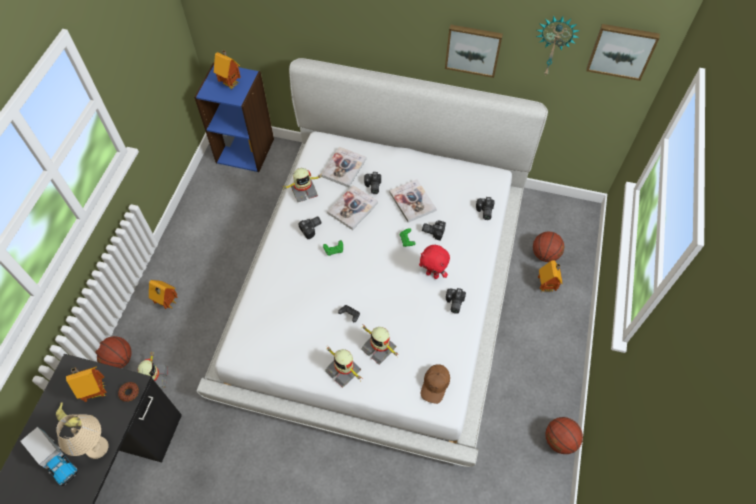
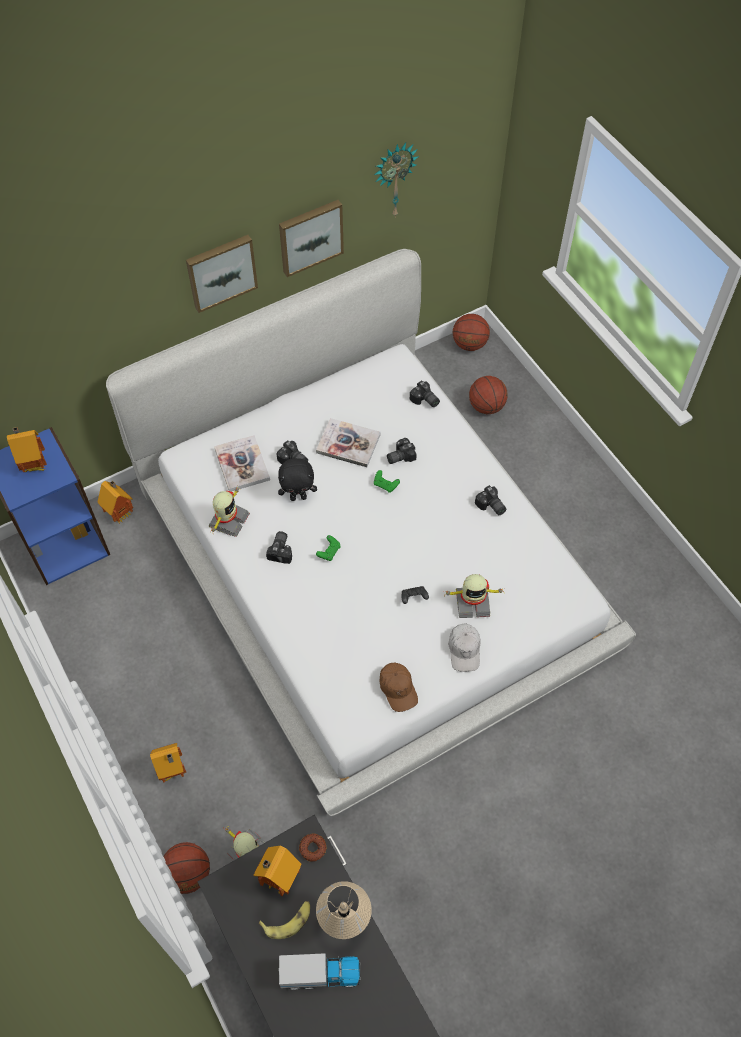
camera: 45 degrees left, 0 degrees up
(343, 370) = (464, 650): toy robot -> white cap
(352, 208) = (298, 497): book -> black plush toy
(432, 274) = (444, 496): red plush toy -> none
(435, 385) = (554, 590): brown cap -> brown cap (398, 688)
(547, 286) = (518, 435): toy house -> toy house (121, 514)
(559, 440) = (665, 559): basketball -> basketball (469, 344)
(621, 50) = (461, 145): picture -> picture (221, 271)

